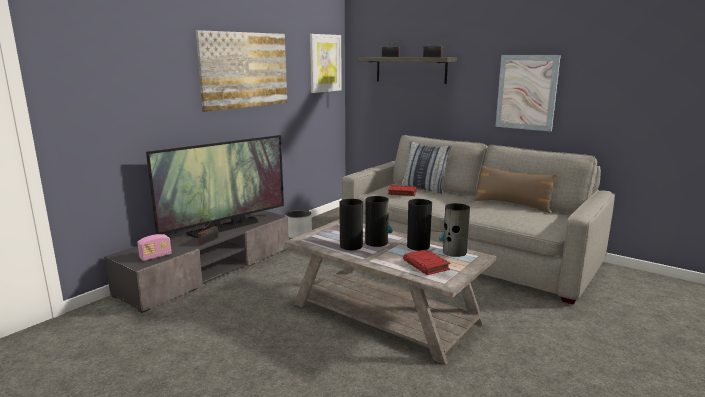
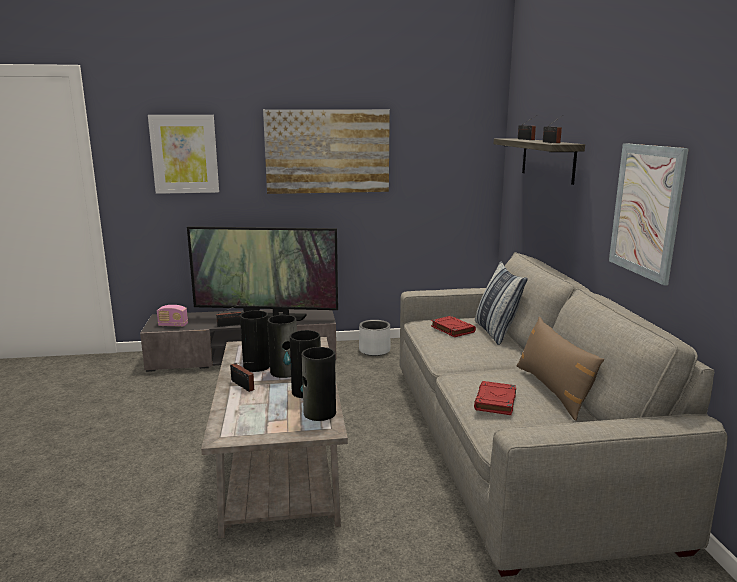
camera: 45 degrees right, 0 degrees up
(325, 63) = (464, 145): picture -> picture (184, 154)
(377, 258) = (243, 386): none -> radio
(426, 265) = (257, 413): red book -> red book (495, 402)

